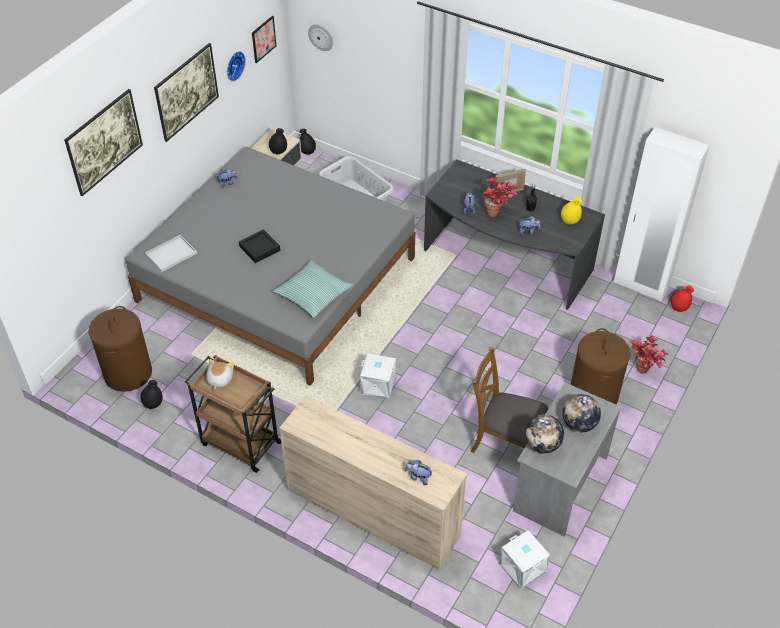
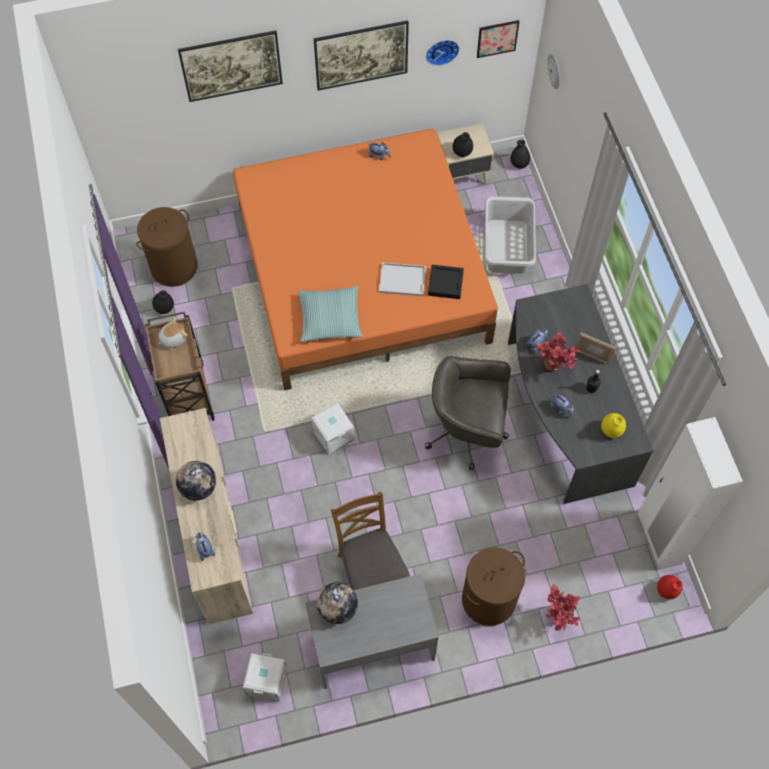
camera: 45 degrees right, 15 degrees up
(171, 253) = (268, 192): white tray -> white tray (403, 279)
(259, 248) = (336, 241): black tray -> black tray (445, 284)
(278, 279) = (362, 272): grey bed -> orange bed
(461, 316) = (467, 431): none -> grey office chair
(579, 424) = (386, 619): globe -> globe (198, 488)

